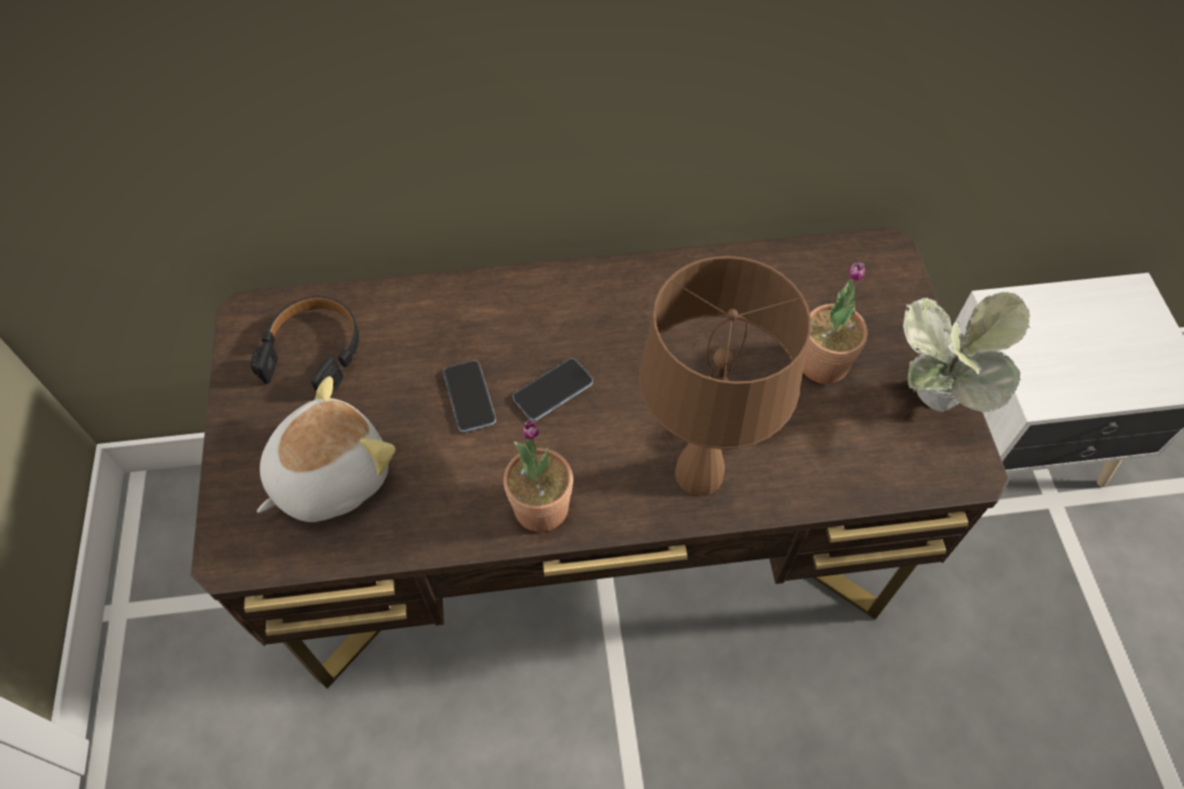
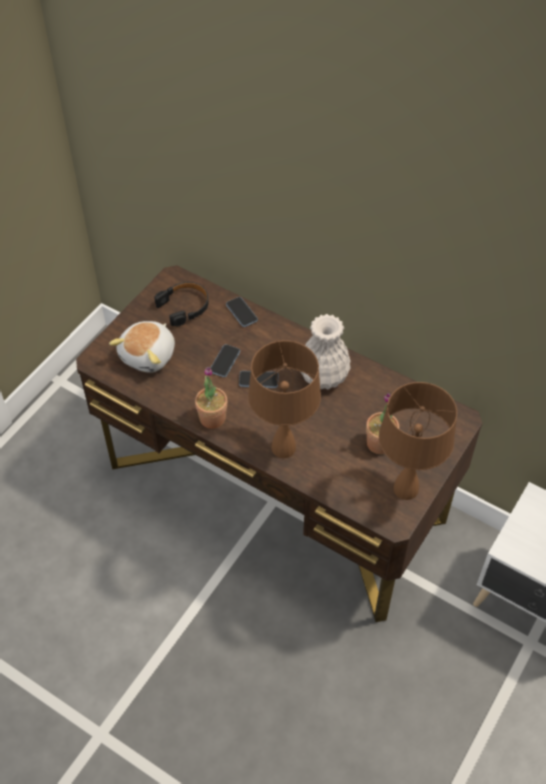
camera: 40 degrees right, 5 degrees down
(328, 475) = (149, 355): plush toy -> plush toy turned 120 degrees clockwise
(420, 301) = (241, 313): none -> phone
(644, 317) = (324, 376): none -> white vase
(928, 406) = (406, 489): potted plant -> brown table lamp

